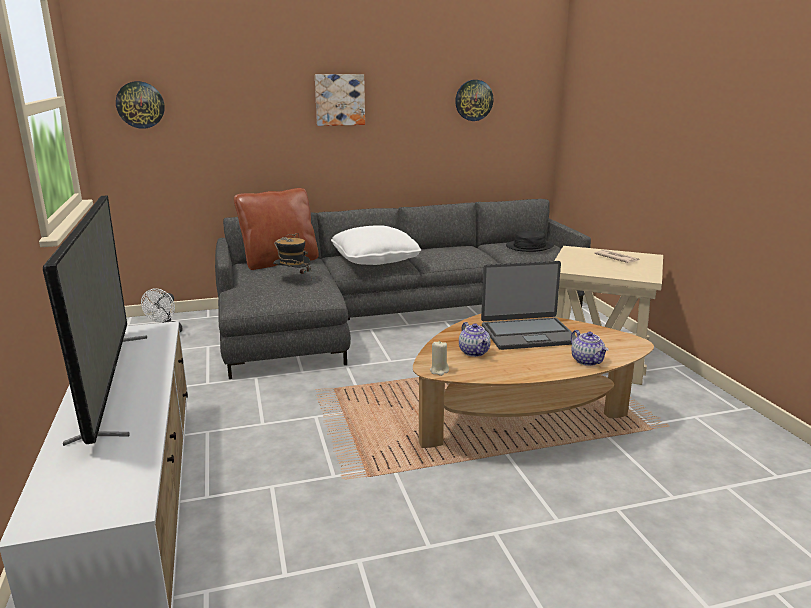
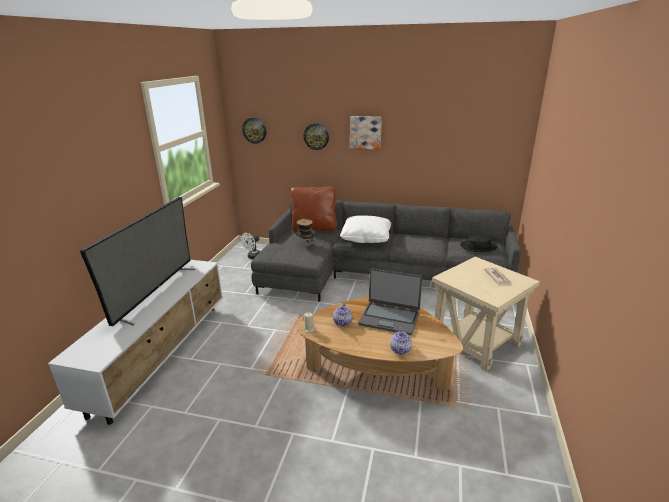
camera: 30 degrees right, 5 degrees up
(473, 100) = (460, 136): wall clock -> wall clock (316, 136)

